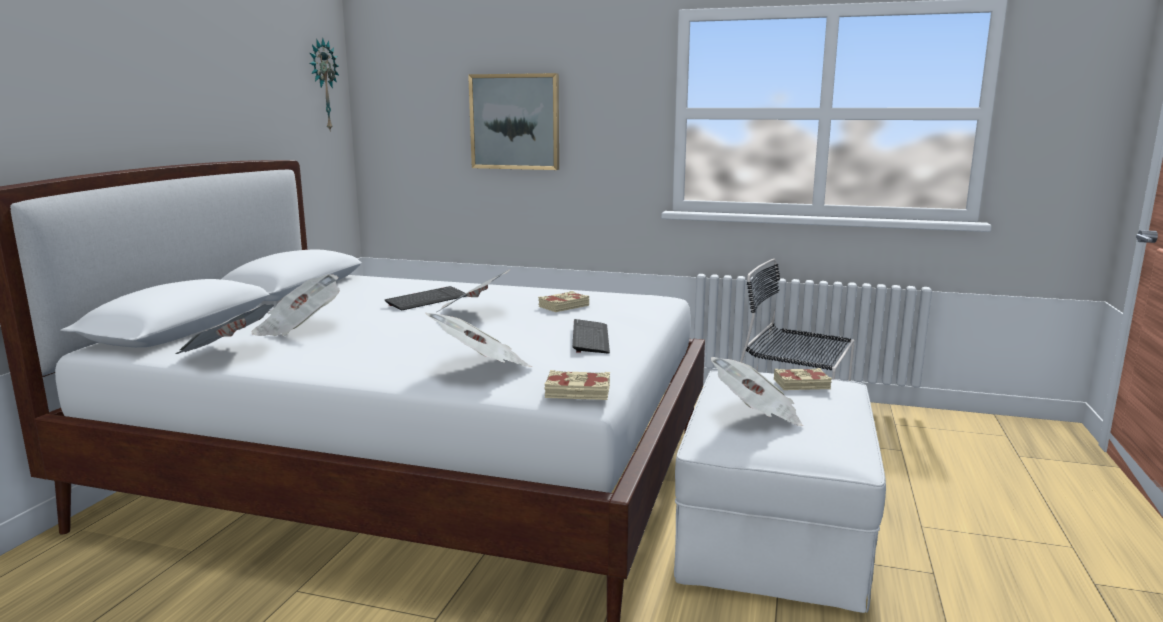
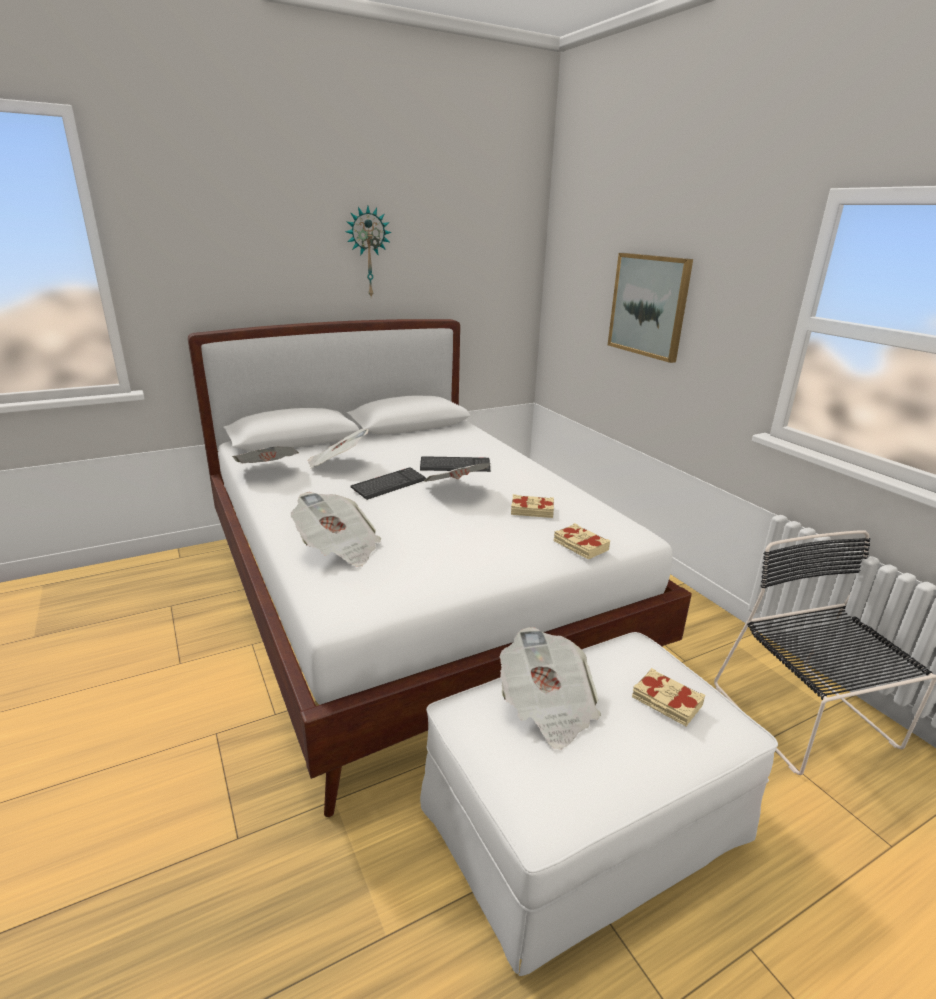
camera: 45 degrees right, 10 degrees up
(323, 85) = (511, 255): wall clock -> wall clock (368, 252)
(578, 392) = (337, 608): beige book -> beige book (580, 546)
(590, 338) = (470, 556): keyboard -> keyboard (389, 485)

